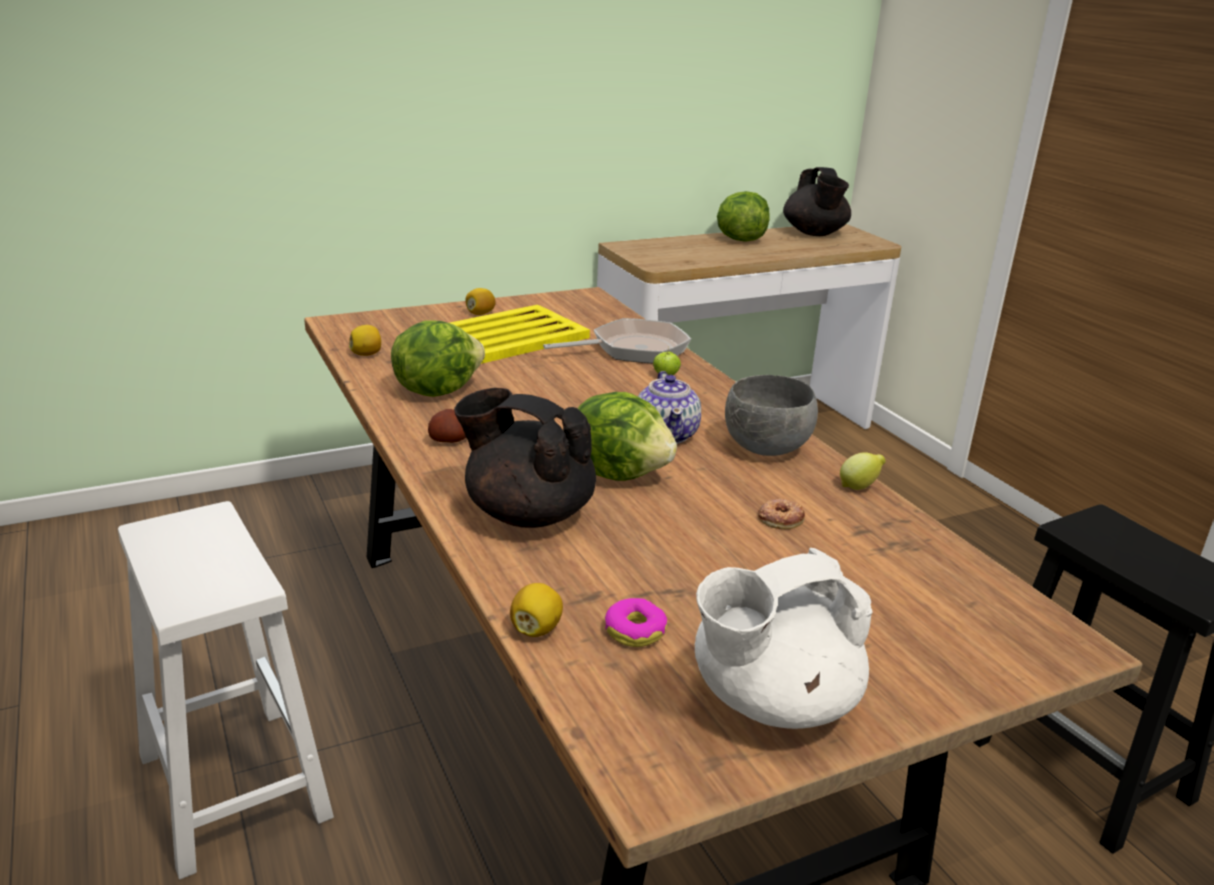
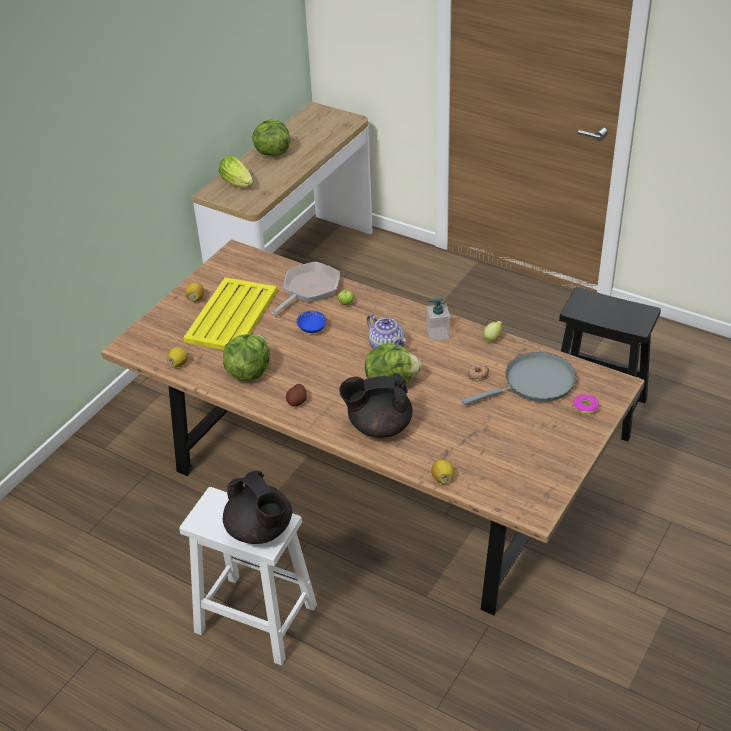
camera: 30 degrees left, 15 degrees up
(583, 382) = (312, 328): none -> blue bowl
(635, 631) = (476, 459): donut -> donut (585, 407)
(666, 248) = (238, 183): none -> lettuce
(767, 449) = (437, 333): grey bowl -> soap dispenser
(770, 702) = (545, 463): white teapot -> none
(814, 233) = (307, 124): black teapot -> black teapot (260, 530)
(878, 571) = (534, 383): none -> grey frying pan

